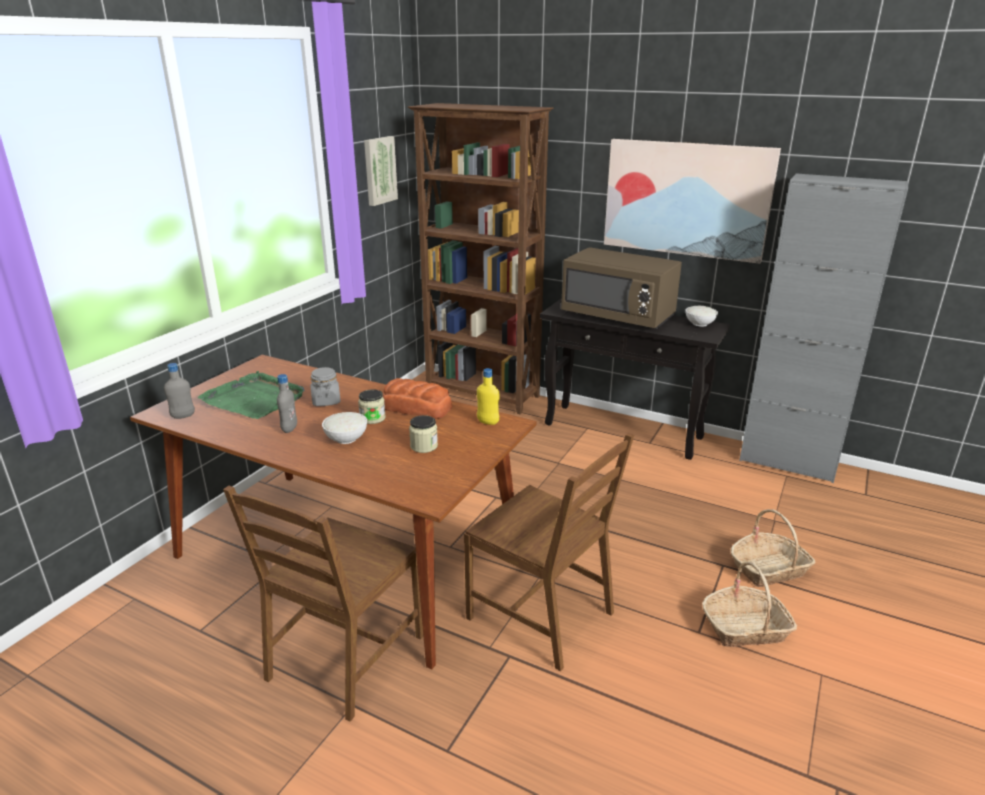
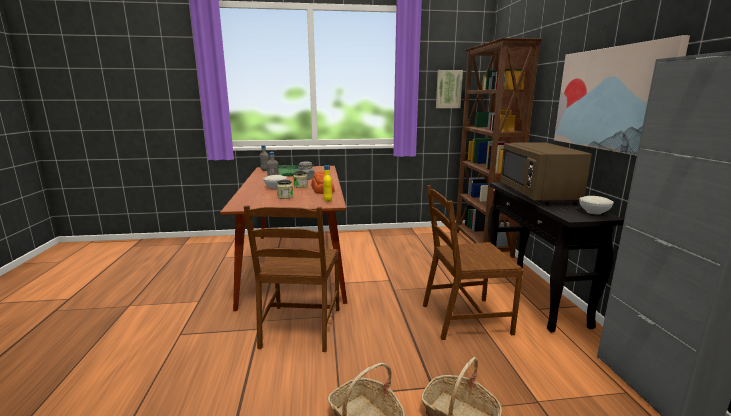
camera: 55 degrees right, 10 degrees down
(344, 657) = (227, 288): brown chair -> brown chair (464, 319)

